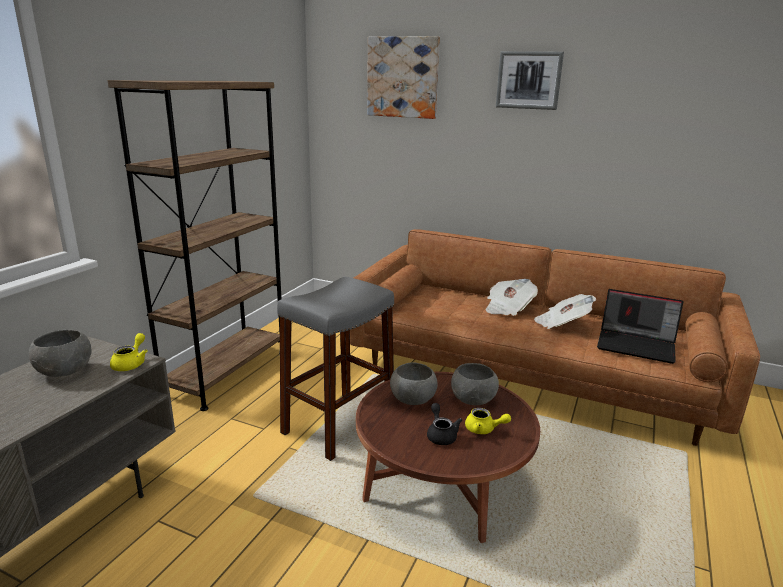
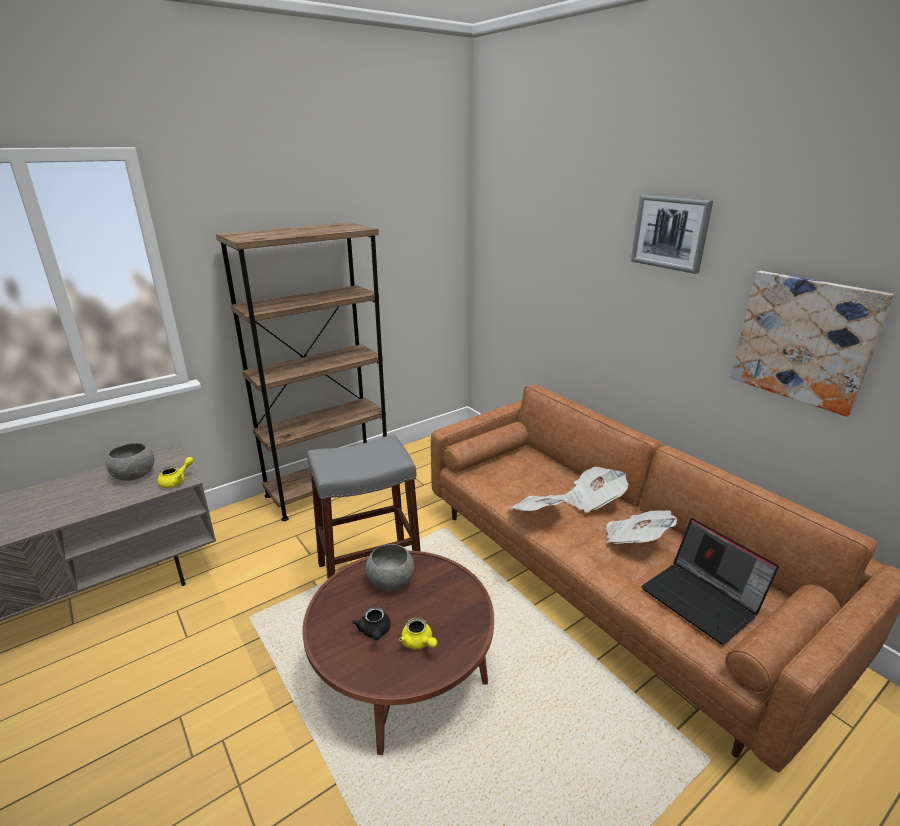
camera: 30 degrees right, 5 degrees up
(403, 77) = (547, 216): picture -> picture (804, 340)
(441, 435) = (374, 632): black teapot -> black teapot turned 150 degrees clockwise
(473, 399) = (445, 603): grey bowl -> none
(480, 325) = (537, 514): none -> newspaper

